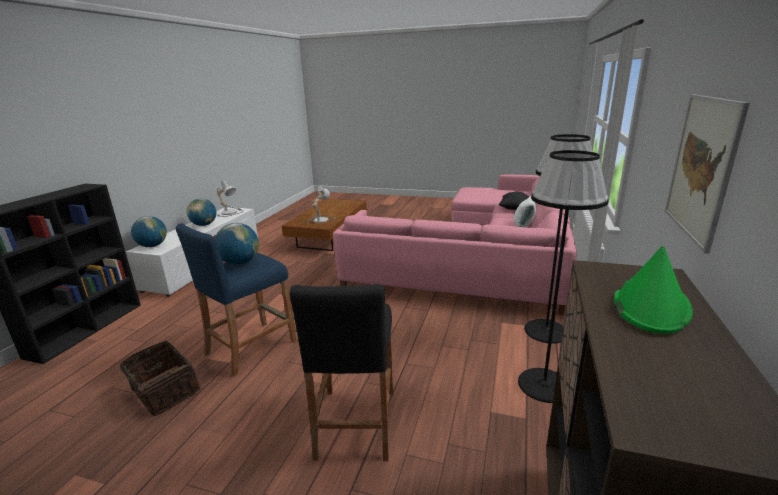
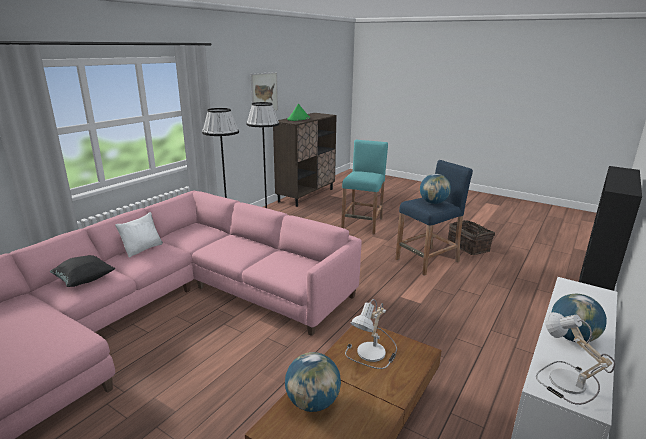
camera: 165 degrees left, 0 degrees up
(152, 246) = (592, 295): globe -> globe (312, 403)
(355, 422) = (363, 224): black stool -> turquoise stool

